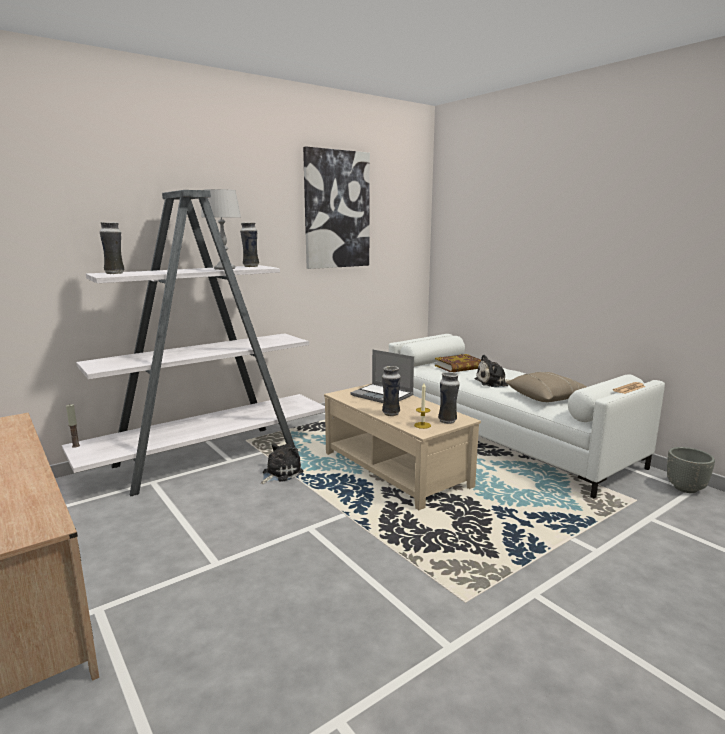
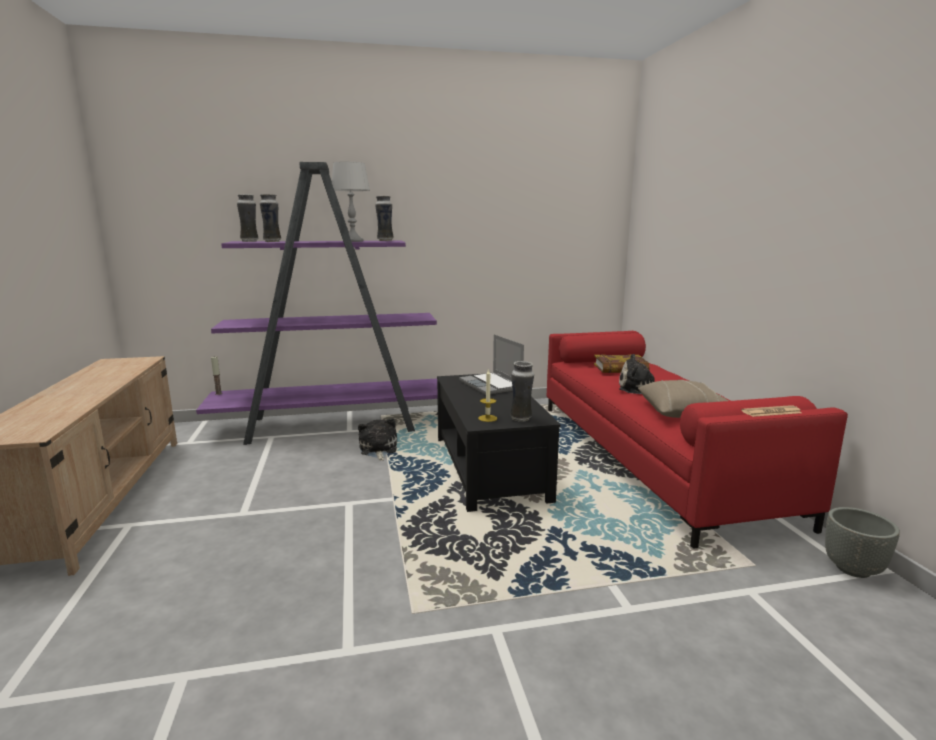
camera: 25 degrees right, 0 degrees up
(210, 457) = (336, 425): white bookcase -> purple bookcase
(280, 473) = (378, 450): plush toy -> plush toy turned 75 degrees counterclockwise
(336, 210) = (502, 185): picture -> none
(390, 413) = (472, 402): vase -> vase (272, 241)
(396, 469) = (491, 468): beige coffee table -> black coffee table
(503, 436) = (652, 457): white sofa -> red sofa

